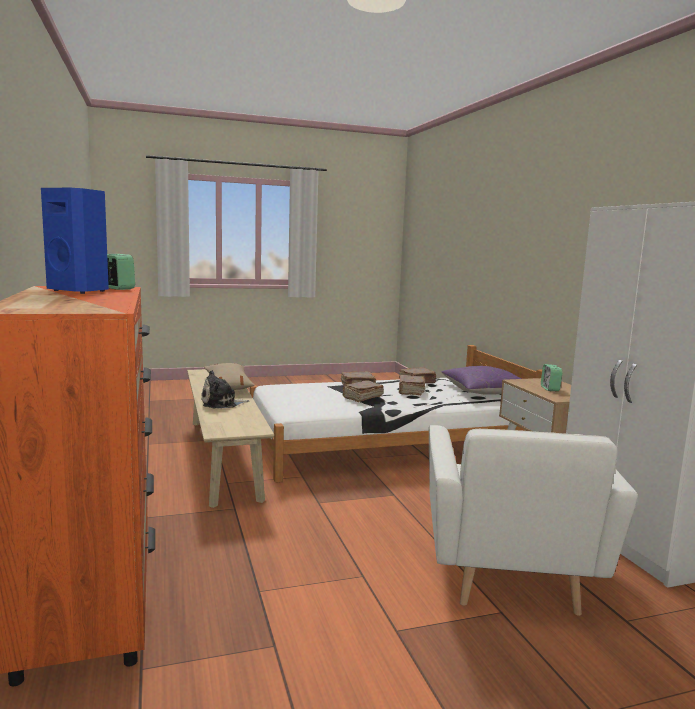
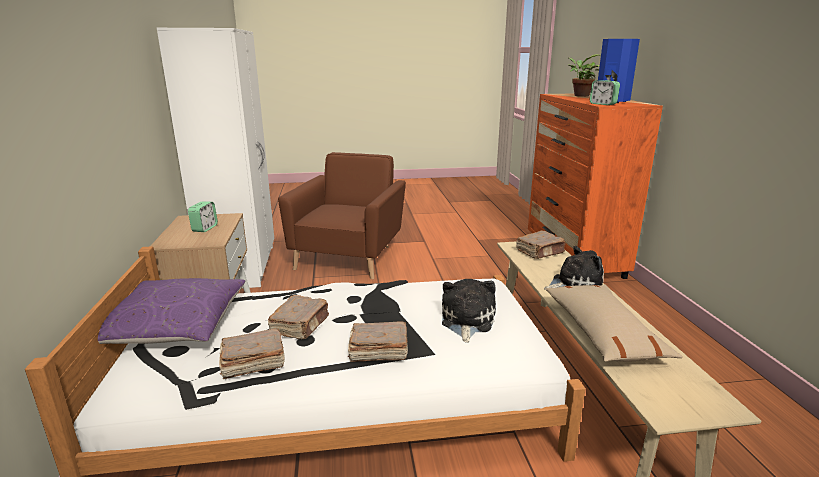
camera: 170 degrees left, 10 degrees up
(66, 304) = (579, 95): none -> potted plant
(309, 395) = (466, 321): none -> plush toy
(362, 397) = (390, 308): brown book -> brown book (540, 252)
(507, 571) = (349, 257): white armchair -> brown armchair

